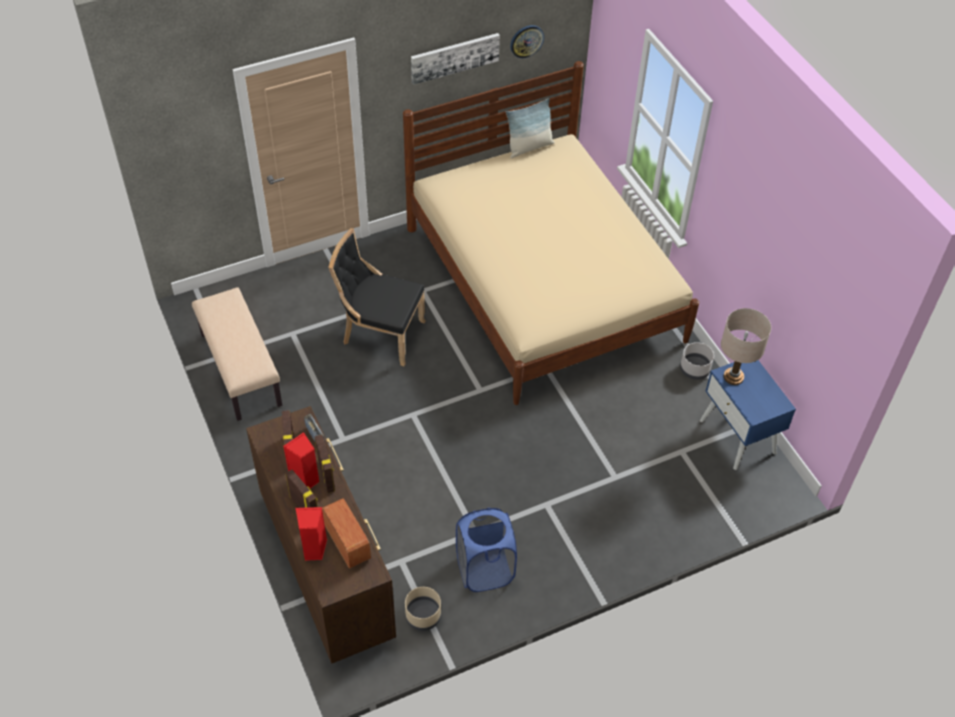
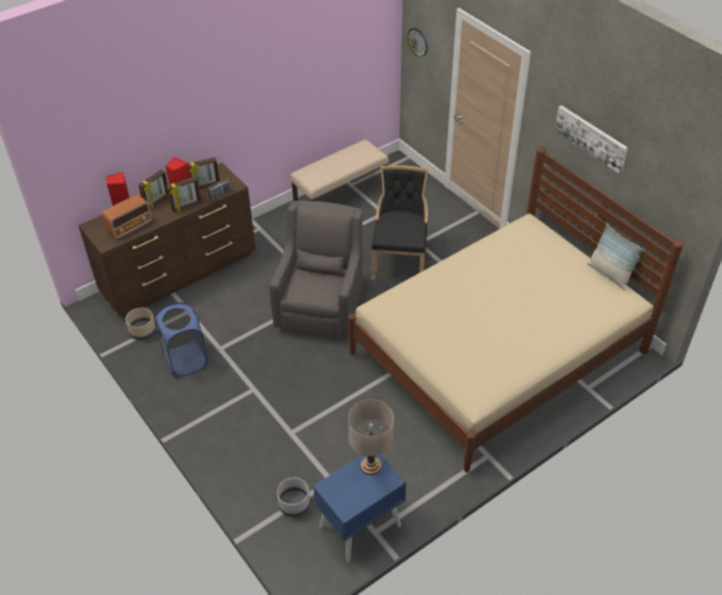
camera: 80 degrees right, 5 degrees down
(435, 421) = (321, 307): none -> grey armchair
(526, 41) = (649, 179): wall clock -> wall clock (418, 42)
(694, 370) = (433, 482): grey planter -> grey planter (294, 504)

